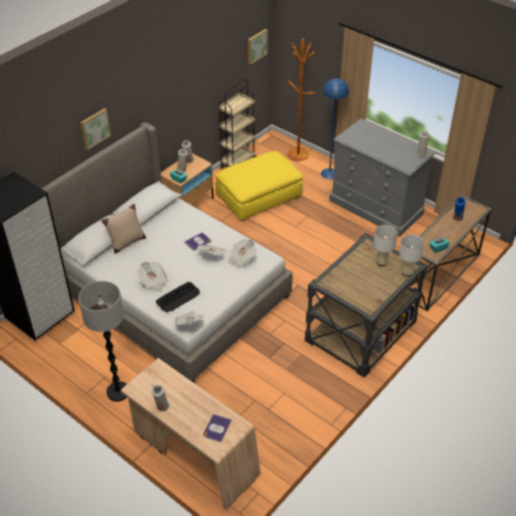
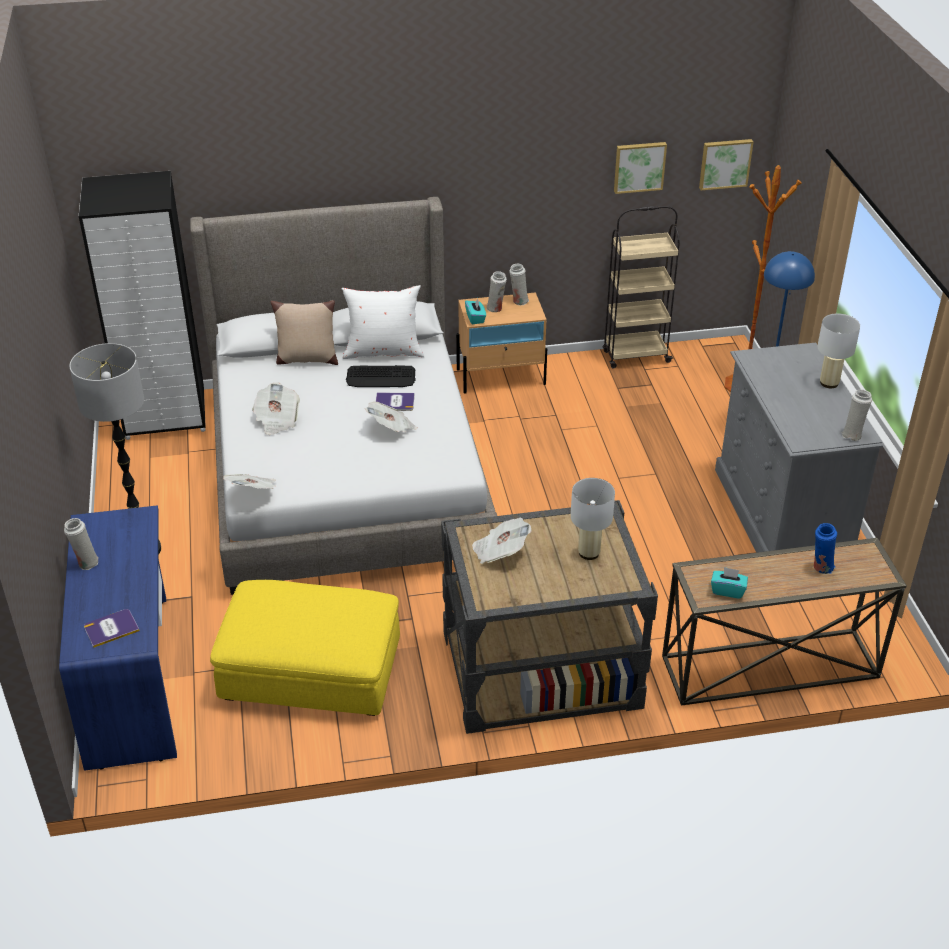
camera: 40 degrees right, 5 degrees down
(94, 128) = (336, 167): picture -> picture (639, 166)
(159, 219) = (383, 351): none -> white pillow
(178, 297) = (280, 453): keyboard -> keyboard (381, 377)
(193, 454) = (132, 678): beige desk -> blue desk
(241, 258) = (423, 452): newspaper -> newspaper (500, 552)
(259, 196) = (613, 413): yellow ottoman -> yellow ottoman (310, 670)
(407, 272) = (610, 588): white table lamp -> white table lamp (829, 383)

